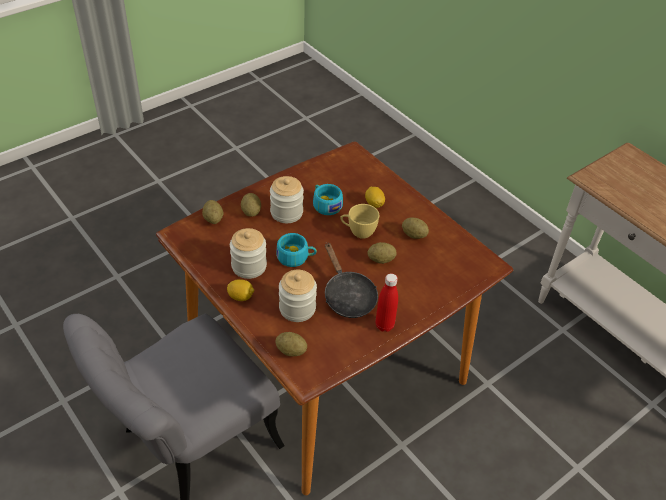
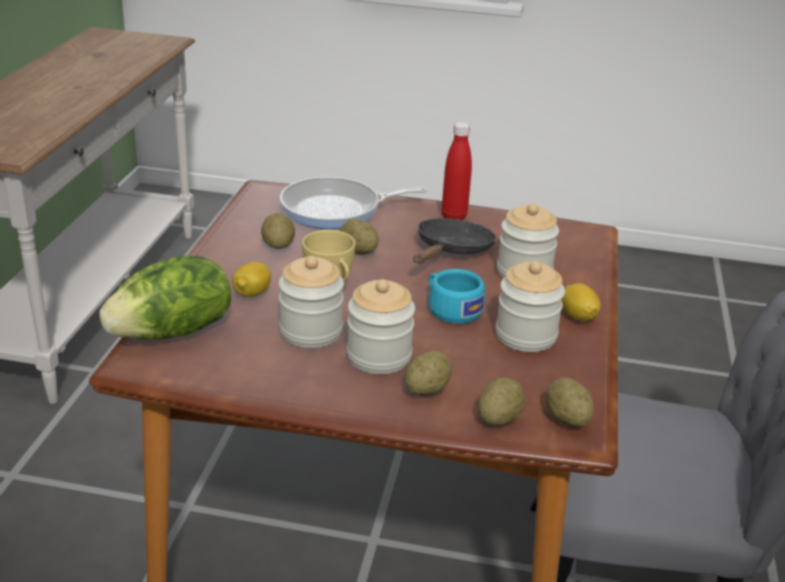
camera: 130 degrees left, 15 degrees down
(291, 351) = (580, 252): potato -> potato (566, 419)
(325, 204) = (311, 332): turquoise cup -> jar
(365, 169) = (173, 332): none -> lettuce
(437, 280) = (336, 210): none -> frying pan

